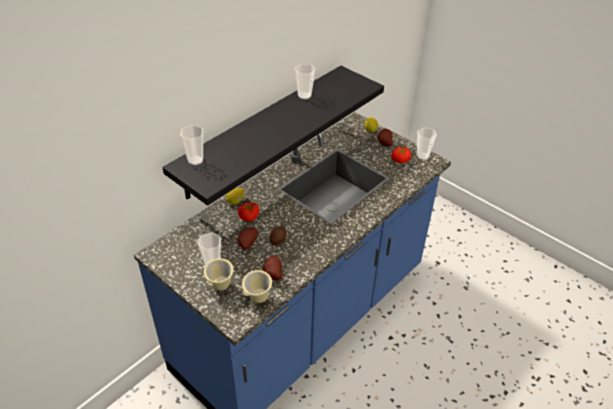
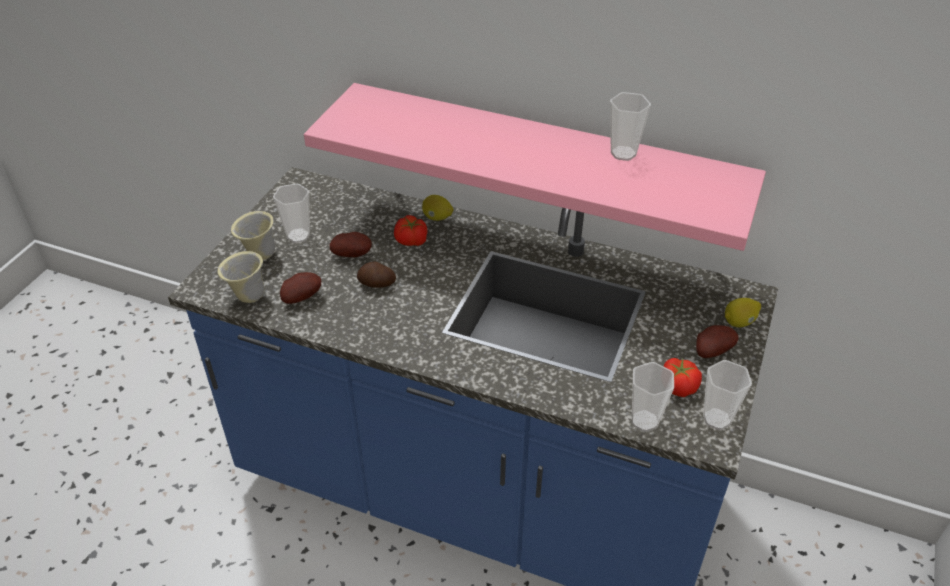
camera: 70 degrees right, 0 degrees up
(195, 160) = (380, 102): cup -> cup (644, 421)
(262, 131) = (544, 160): black shelf -> pink shelf

